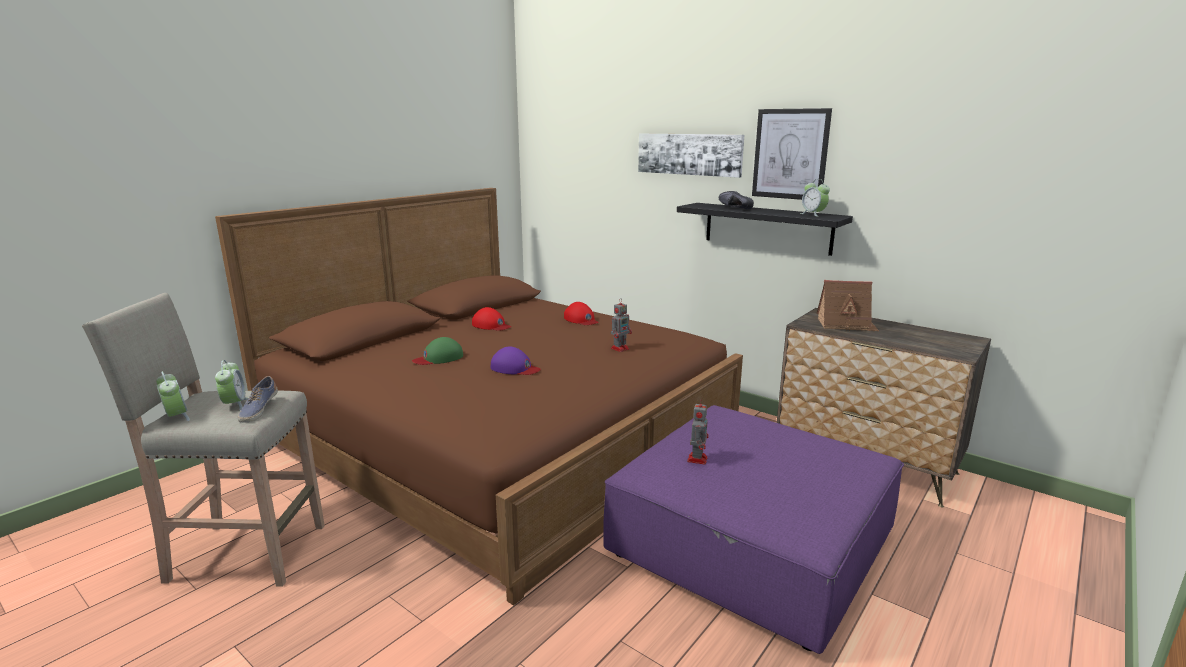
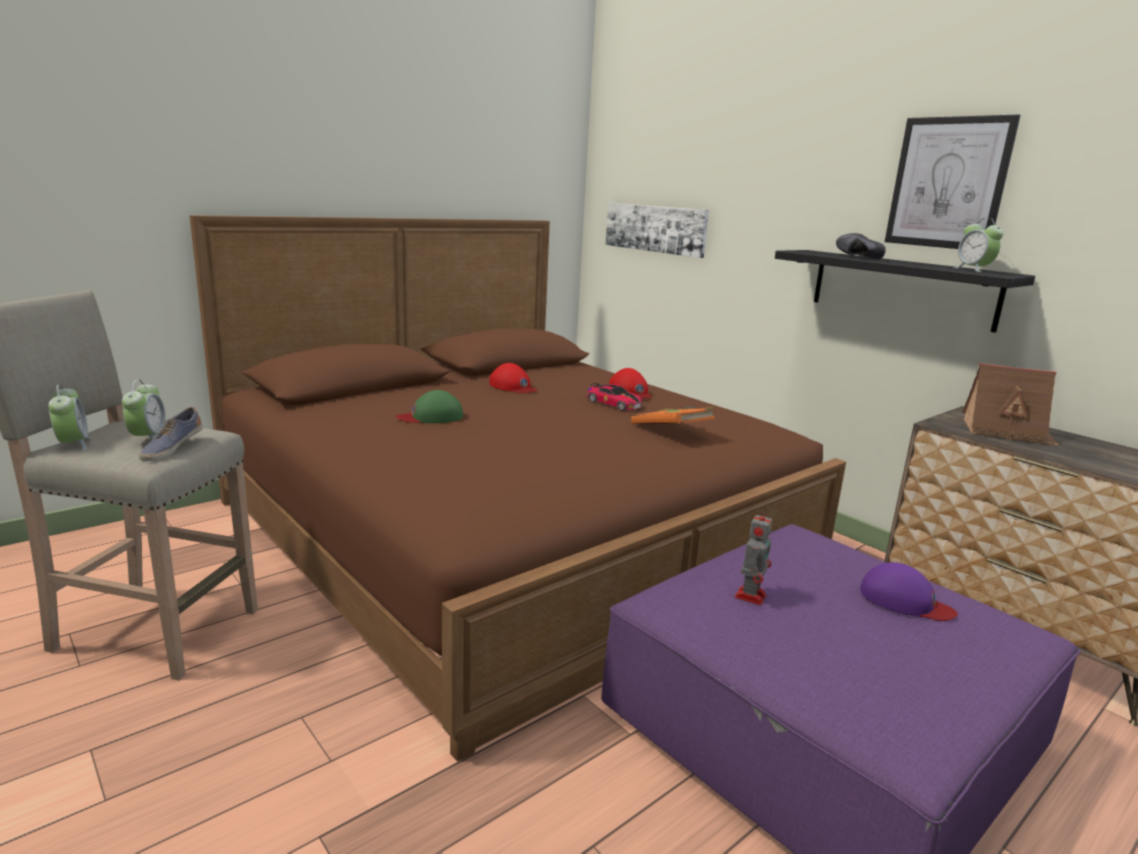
camera: 10 degrees right, 0 degrees up
(515, 368) = (522, 440): purple cap -> purple cap (905, 601)
(572, 331) = (613, 403): none -> toy car
(620, 348) = (671, 431): toy robot -> orange book
(689, 154) = (802, 183): picture -> picture (655, 228)

